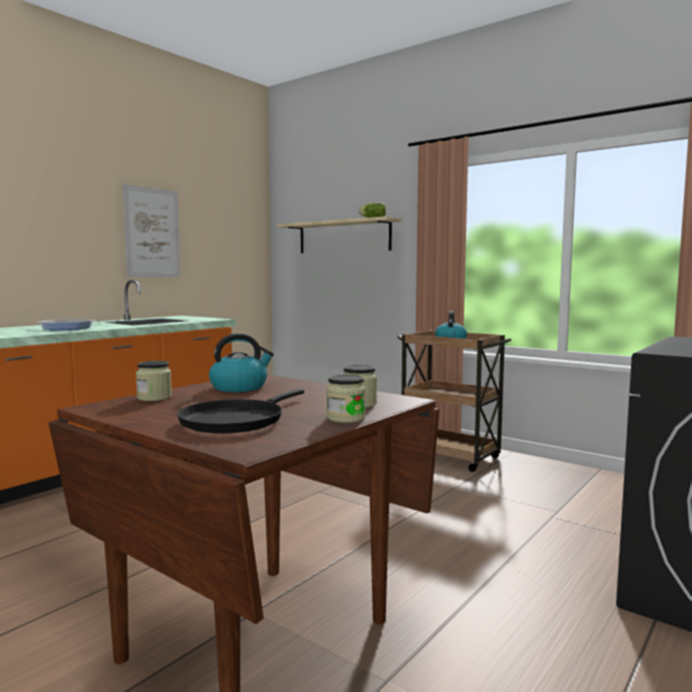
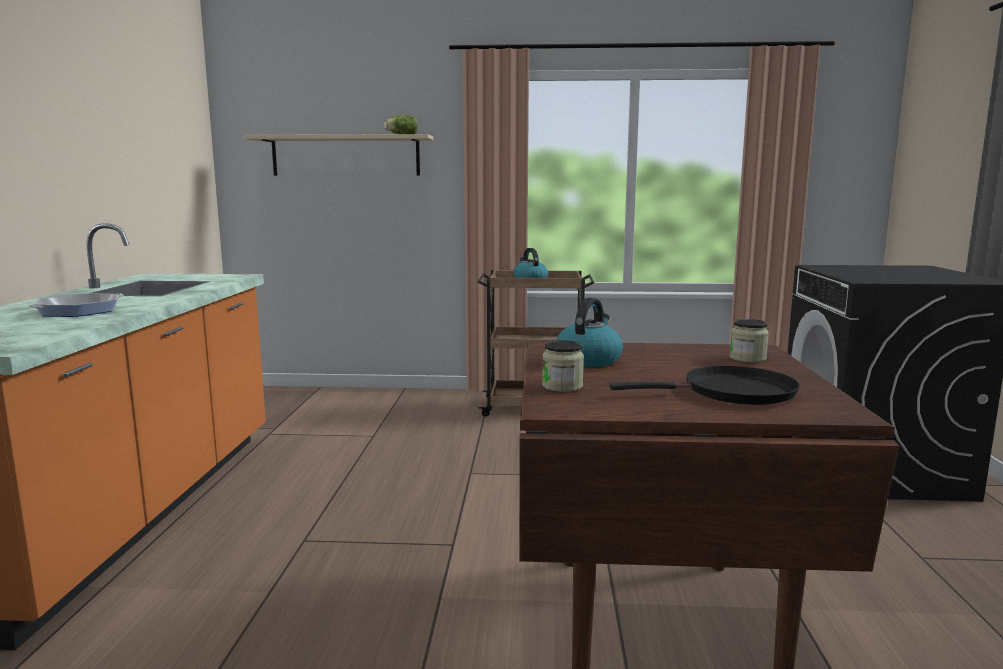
camera: 35 degrees left, 5 degrees up
(152, 233) = (96, 146): picture -> none
(236, 420) = (731, 392): black frying pan -> black frying pan turned 90 degrees counterclockwise
(346, 418) = (791, 372): jar -> none

